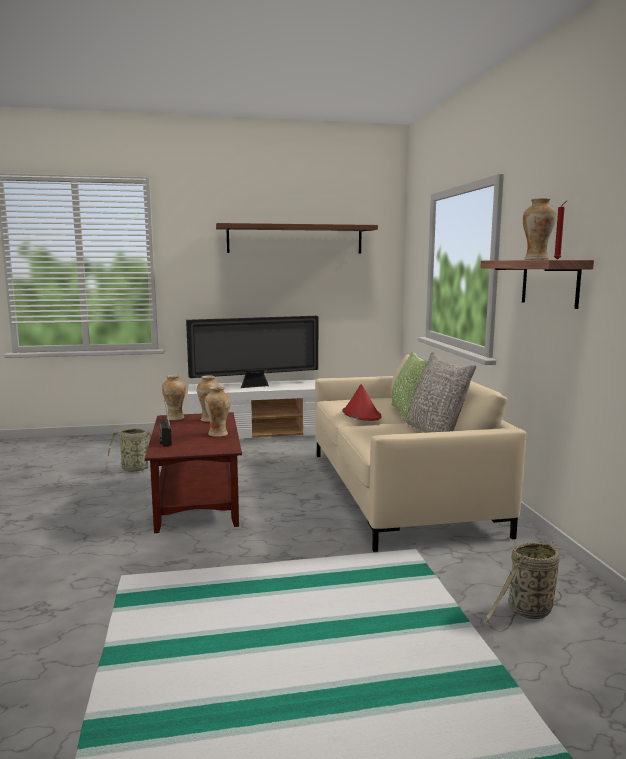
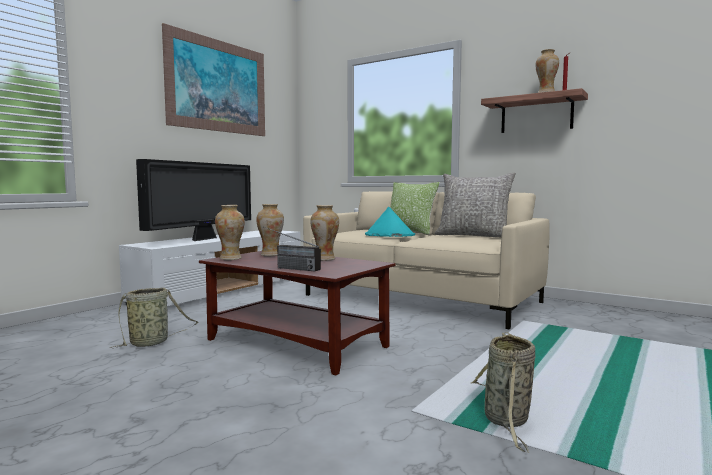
camera: 45 degrees left, 5 degrees down
(295, 239) = (218, 86): brown shelf -> picture
(361, 414) = (389, 235): red hat -> turquoise hat
(528, 612) = (642, 327): basket -> basket (507, 421)

